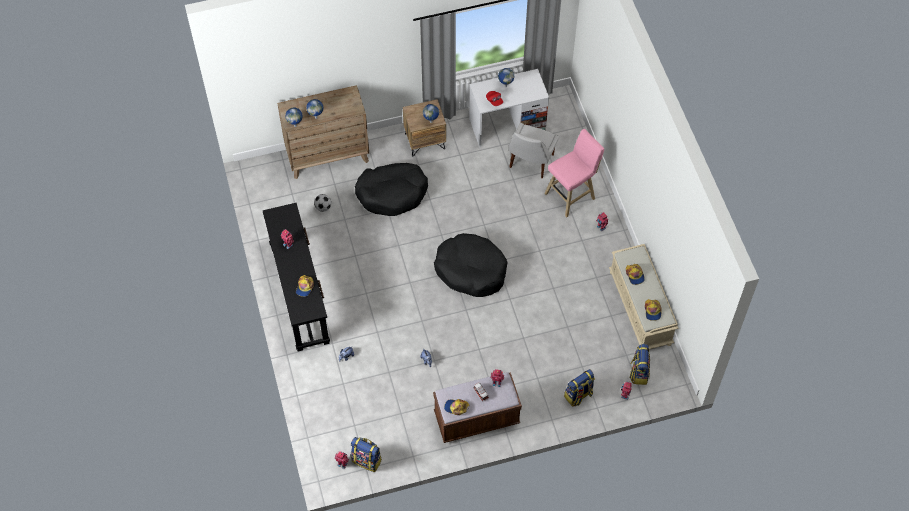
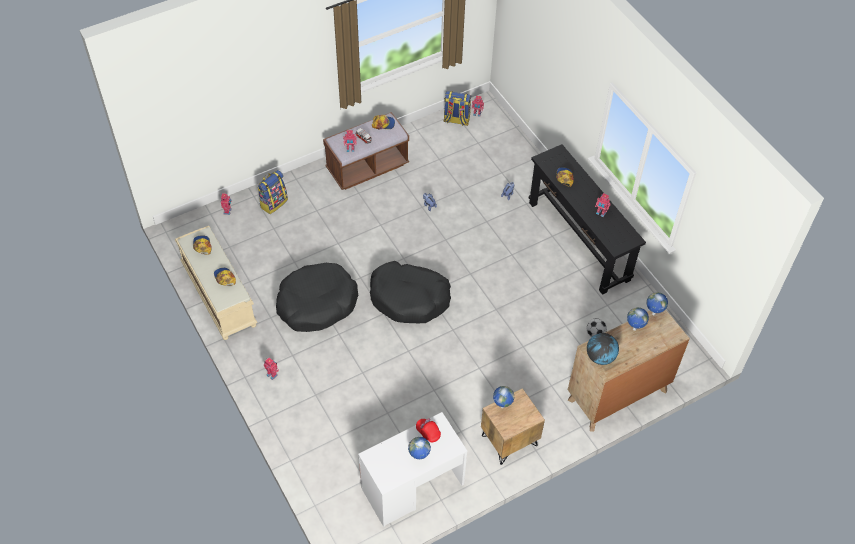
camera: 165 degrees right, 5 degrees down
(352, 102) = (600, 357): none -> globe
(392, 193) = (524, 366): black dog bed -> black dog bed (316, 303)
(530, 162) = (371, 440): white chair -> none
(571, 195) = (313, 407): pink stool -> none
(639, 372) = (215, 233): backpack -> none

